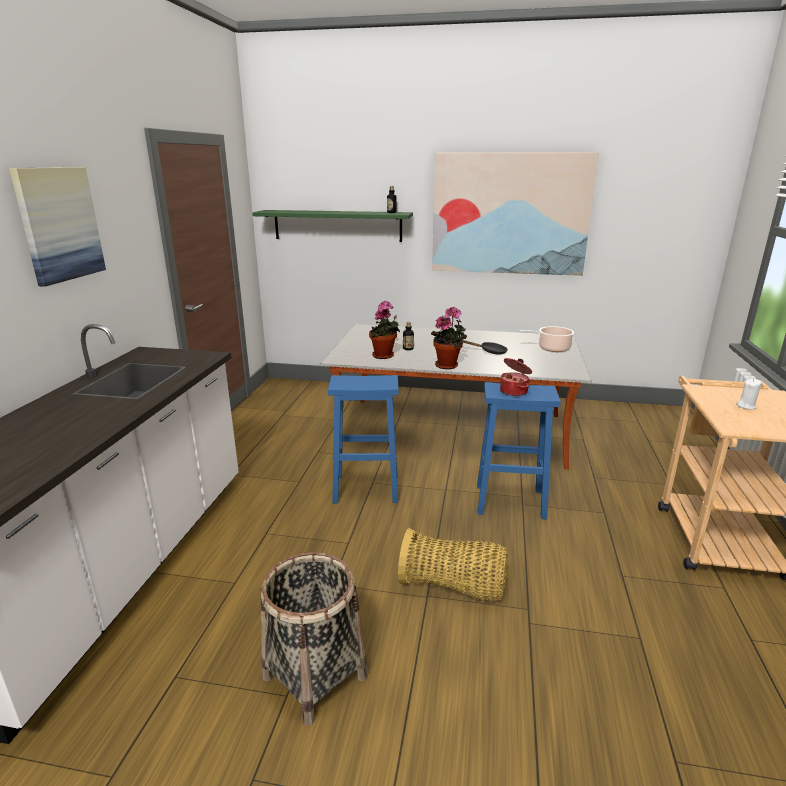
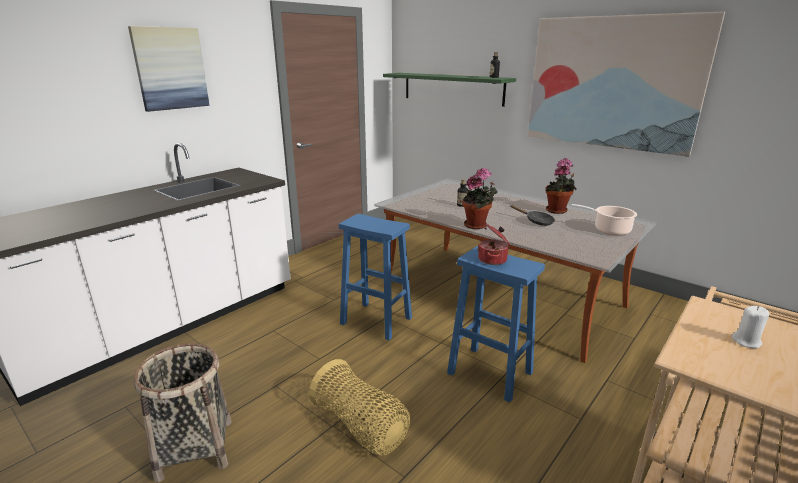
camera: 30 degrees right, 0 degrees up
(384, 356) = (432, 207): potted plant -> potted plant (557, 211)

